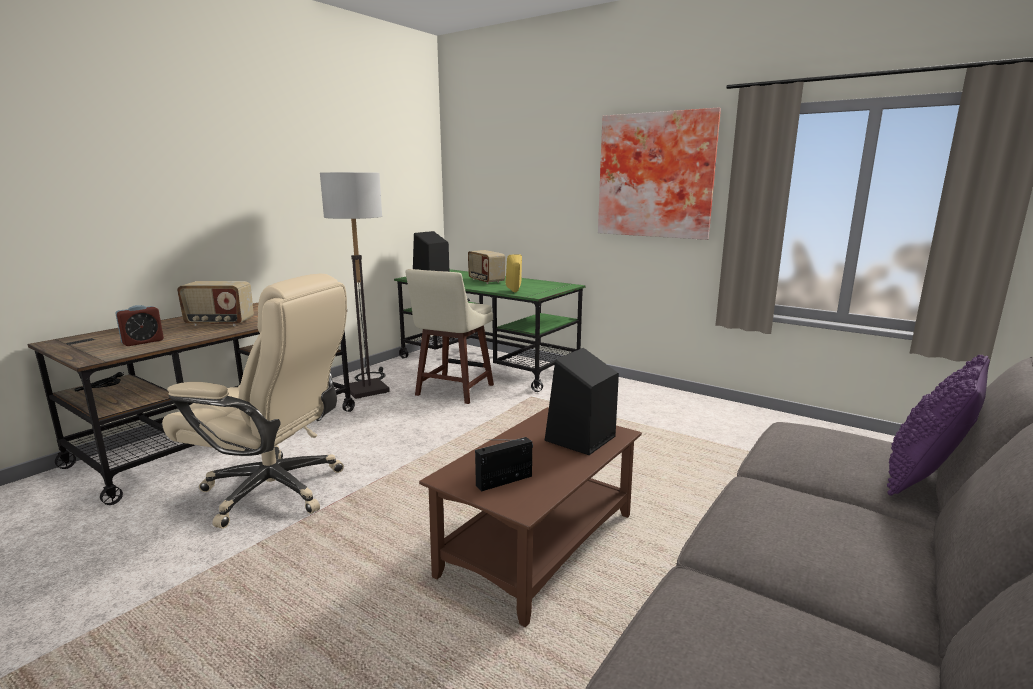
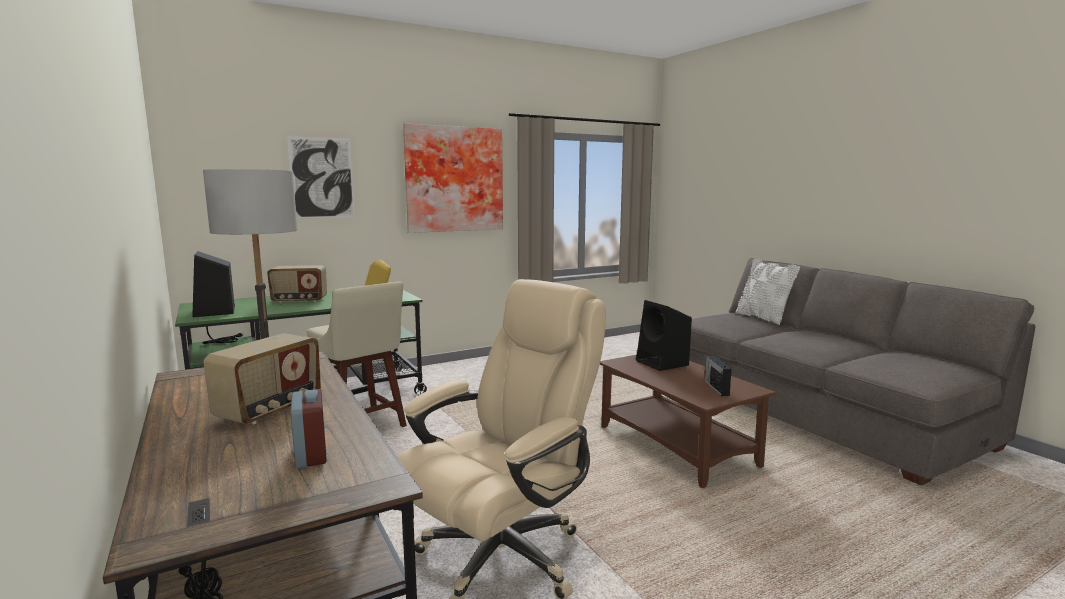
camera: 65 degrees left, 5 degrees down
(535, 175) = (322, 178): none -> picture
(923, 478) = (763, 318): purple pillow -> white pillow

